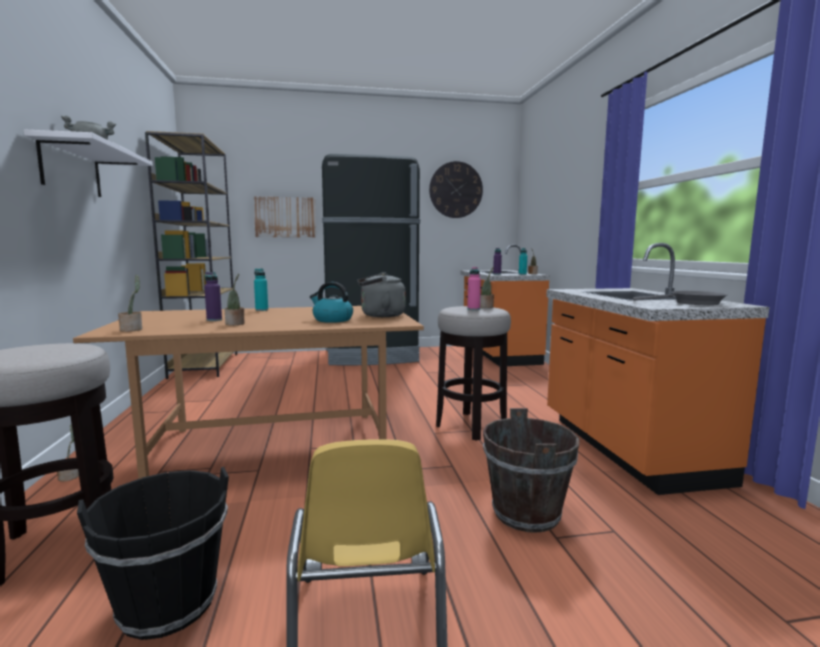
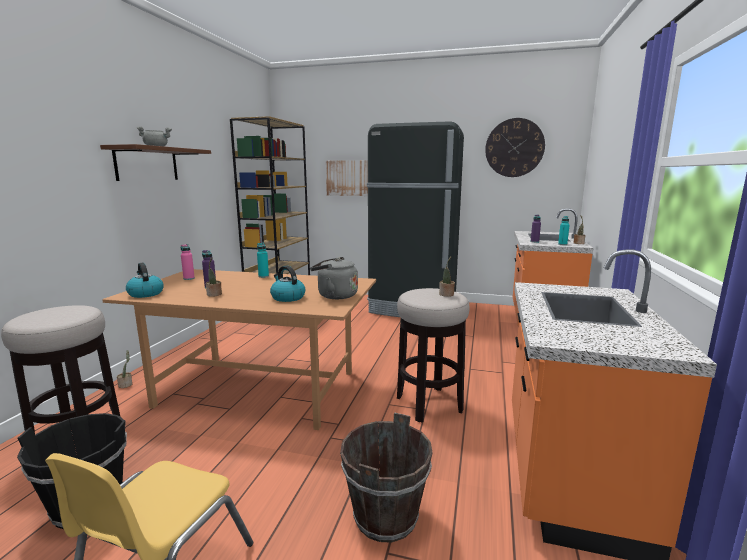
camera: 25 degrees right, 5 degrees up
(71, 169) = (147, 164): white shelf -> brown shelf
(132, 329) = (145, 293): potted plant -> kettle
(473, 309) = (427, 297): pink bottle -> pink bottle (189, 278)
(692, 303) = (618, 338): grey frying pan -> none

